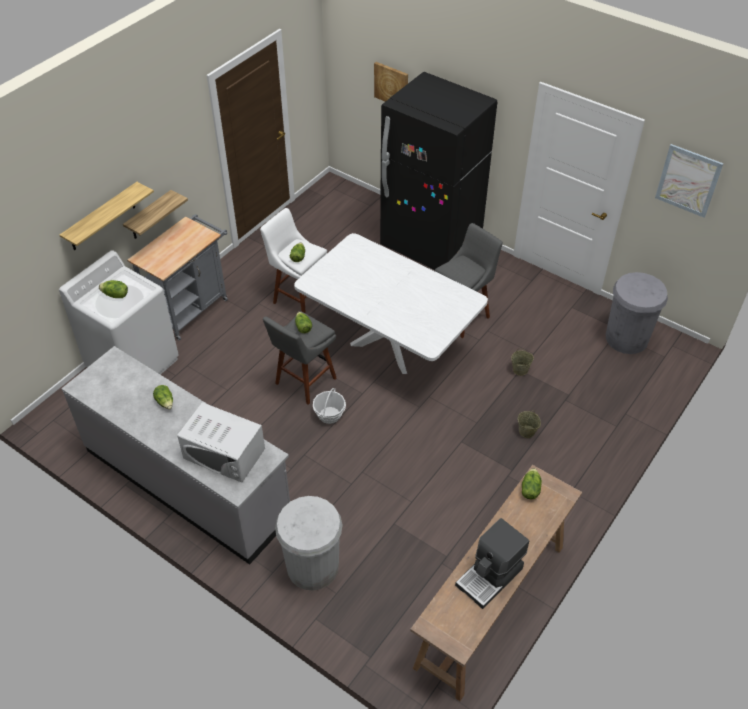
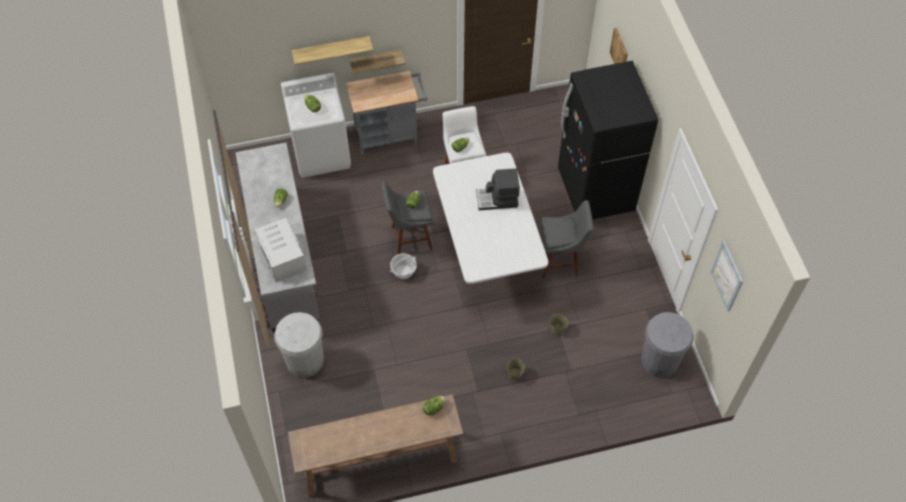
camera: 40 degrees right, 10 degrees up
(490, 577) = (357, 439): coffee machine -> coffee machine (497, 200)

